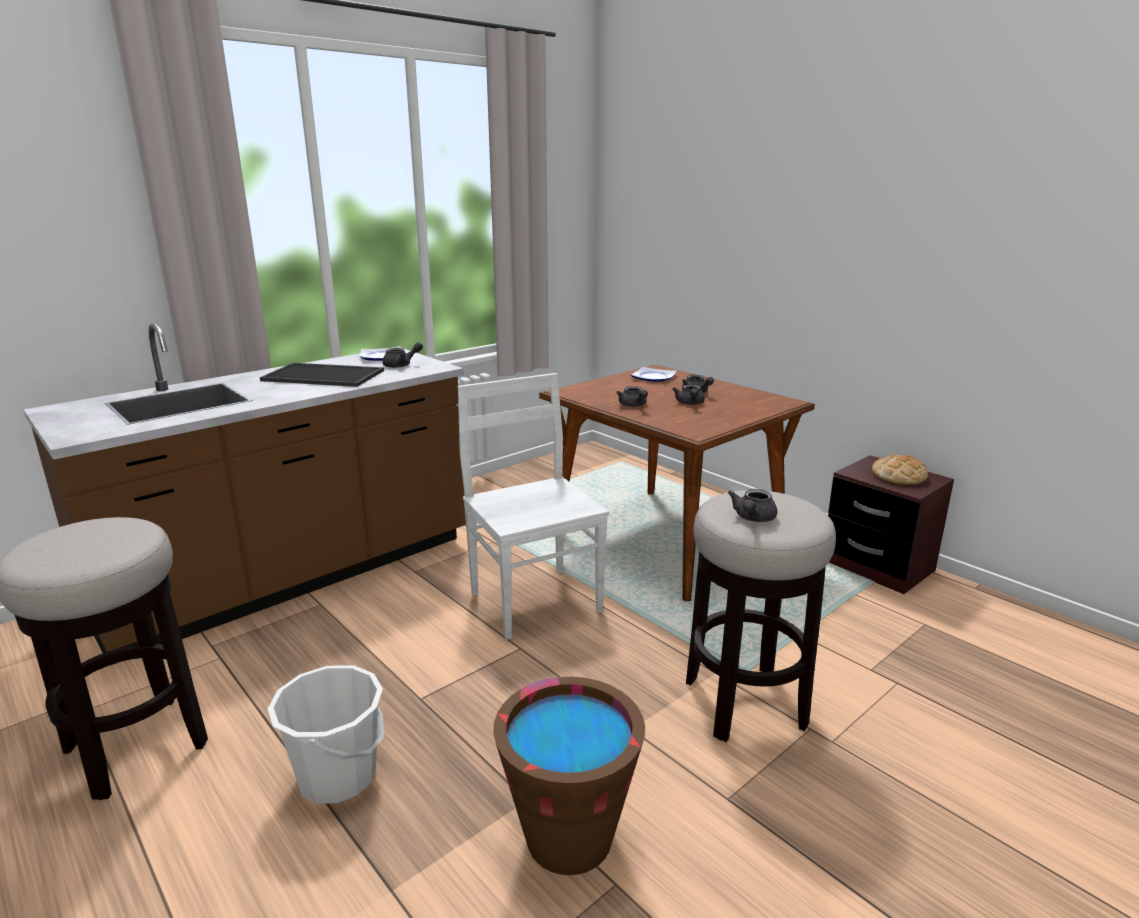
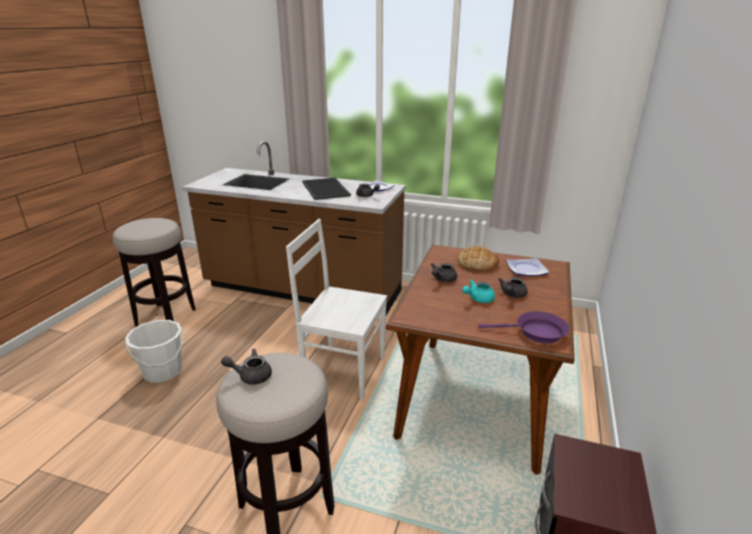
camera: 60 degrees right, 5 degrees up
(534, 600) = (342, 370): white chair -> white chair turned 105 degrees counterclockwise
(569, 837) = (138, 463): brown bucket -> none
(690, 404) = (478, 299): grey teapot -> turquoise teapot
(769, 402) = (536, 333): none -> purple frying pan
(899, 476) = (602, 486): bread -> bread (477, 263)

